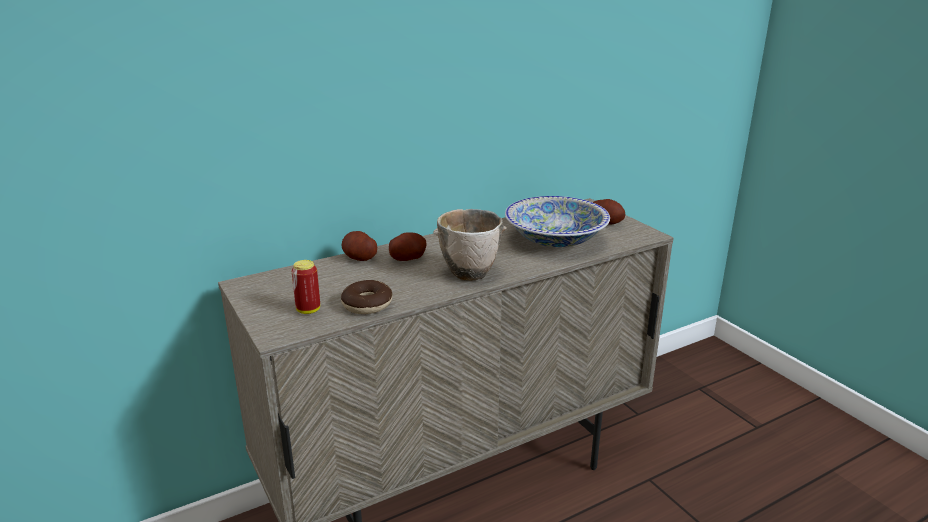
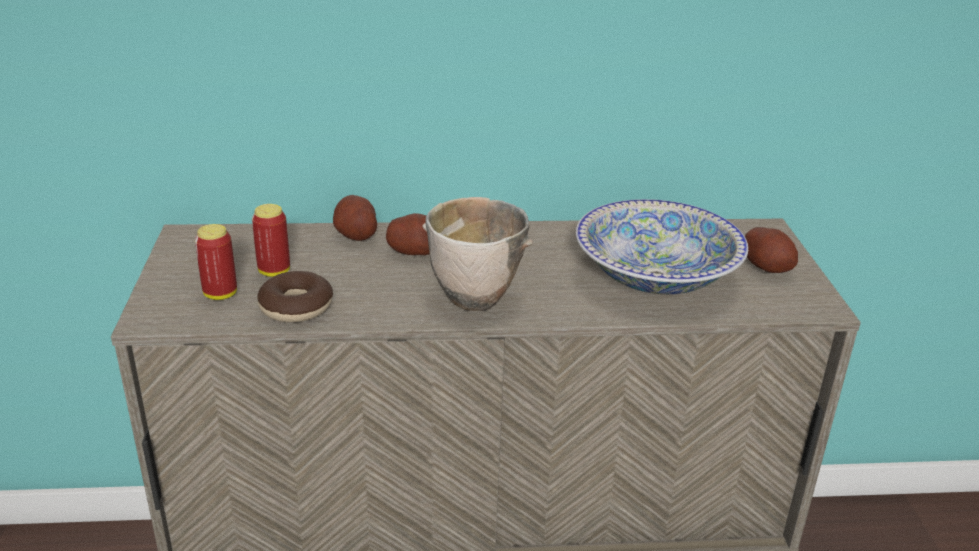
camera: 25 degrees right, 5 degrees up
(329, 289) = (274, 271): none -> can

